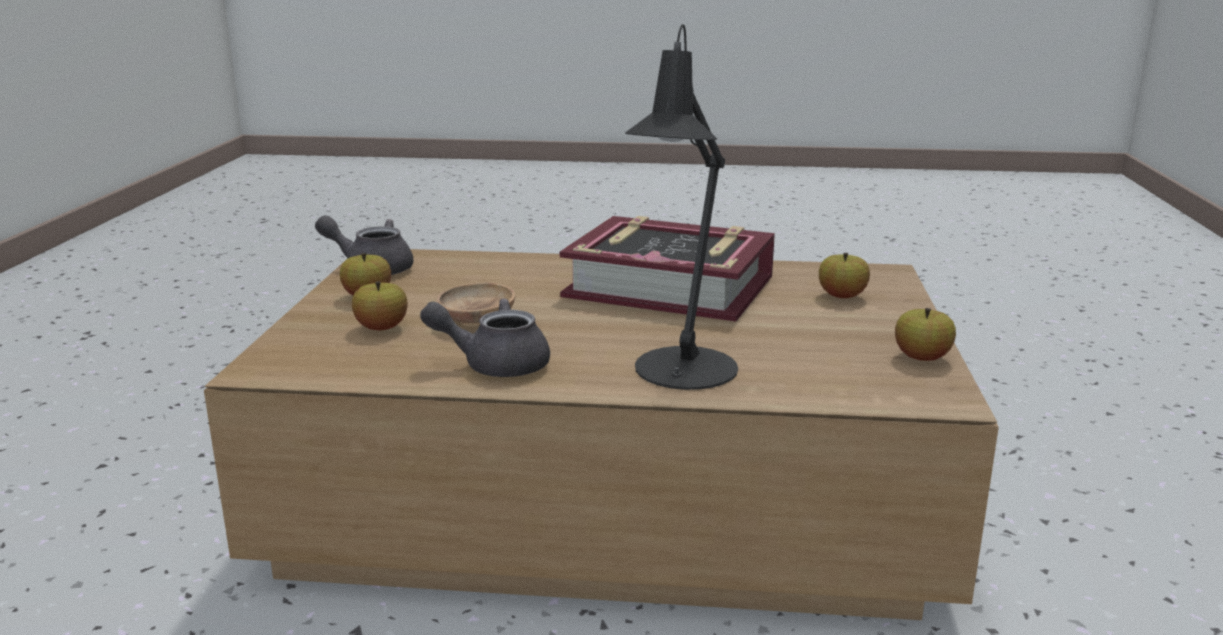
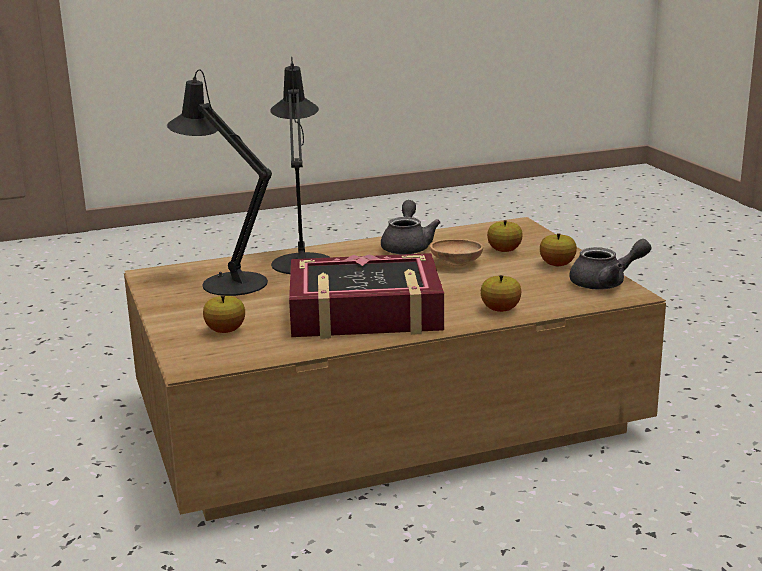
camera: 155 degrees right, 0 degrees up
(494, 364) = (407, 246): grey teapot -> grey teapot turned 60 degrees counterclockwise
(818, 359) = (227, 281): none -> black table lamp
(922, 358) = (162, 294): apple -> apple (500, 309)

